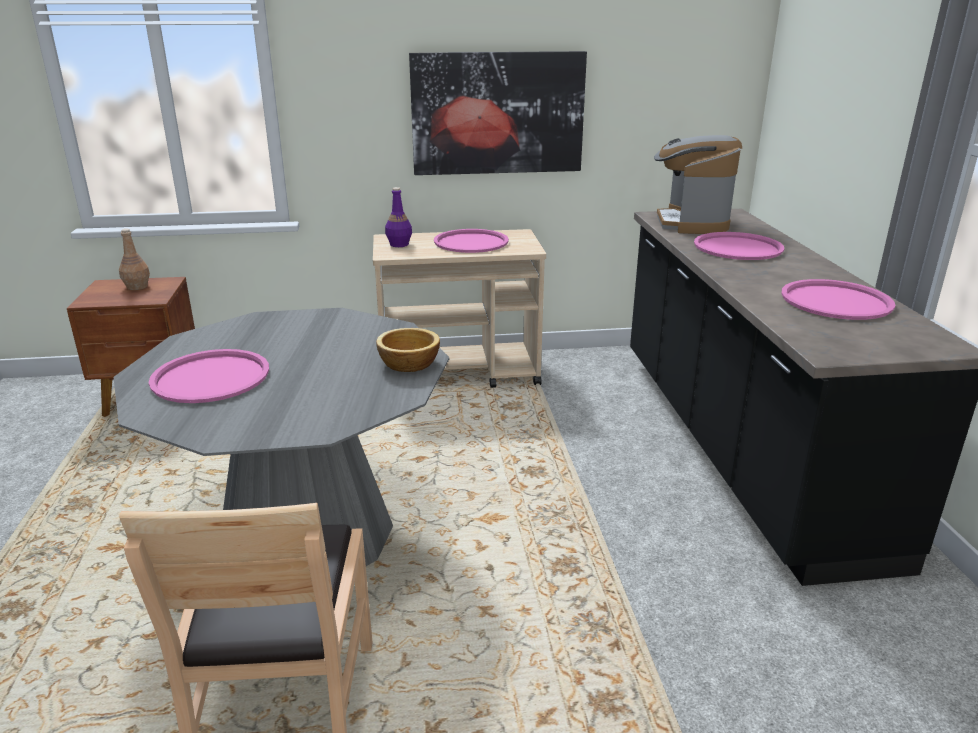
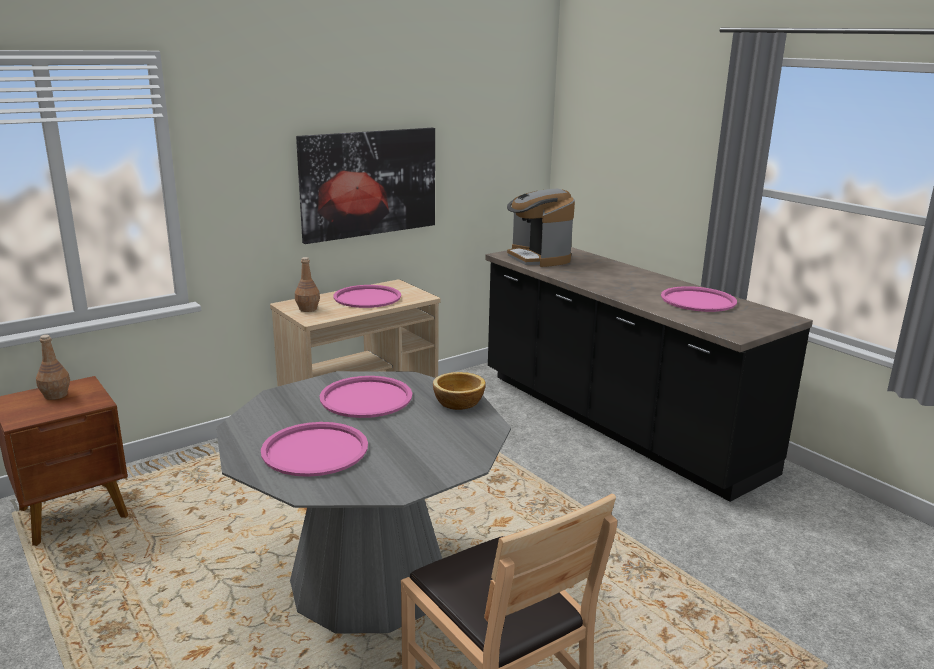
camera: 30 degrees left, 5 degrees down
(399, 244) = (307, 309): purple bottle -> brown bottle
(738, 248) = (593, 272): pink tray -> pink tray (366, 398)

